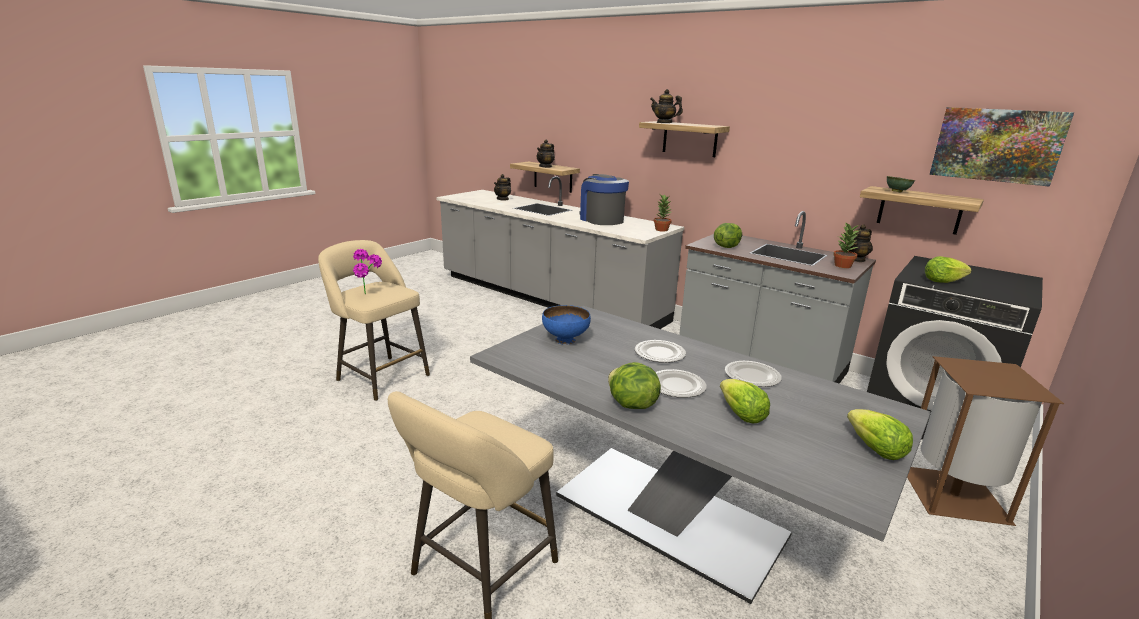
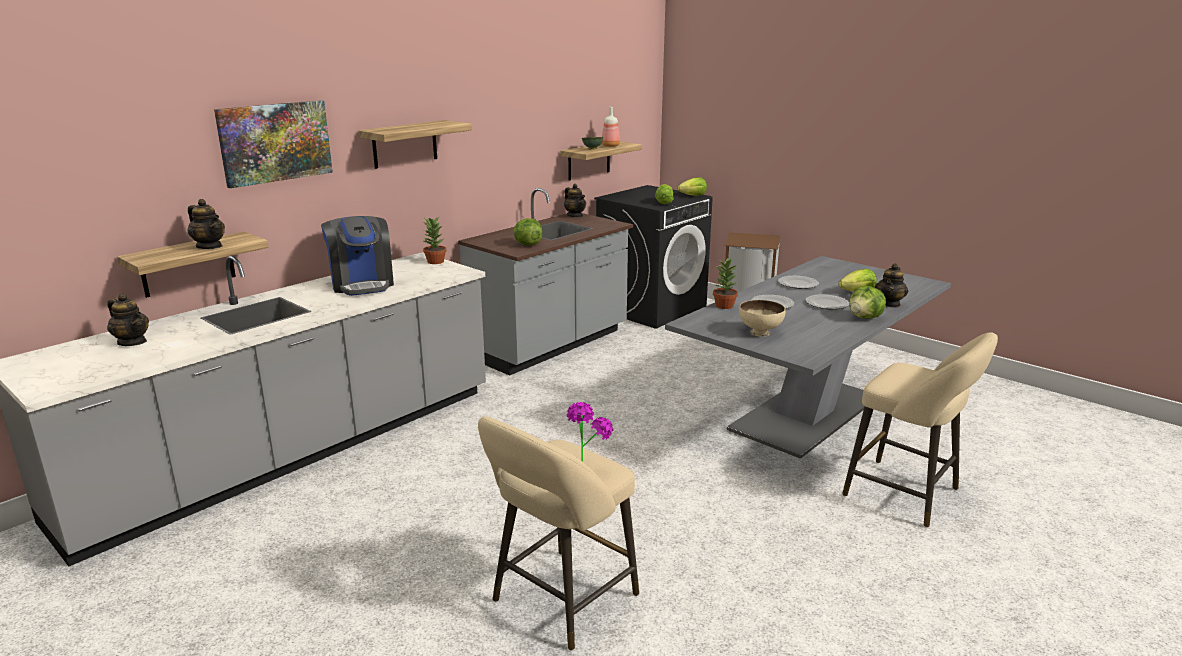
camera: 85 degrees left, 0 degrees up
(565, 340) = (760, 333): blue bowl -> beige bowl
(601, 219) = (362, 284): coffee machine -> coffee machine turned 90 degrees counterclockwise
(664, 122) = (400, 129): teapot -> teapot (889, 304)
(842, 265) = (594, 221): potted plant -> potted plant (724, 306)
(875, 449) = (875, 272): lettuce -> lettuce (693, 196)
(934, 196) = (610, 146): none -> bottle
(997, 145) = (615, 100): picture -> picture (275, 142)

